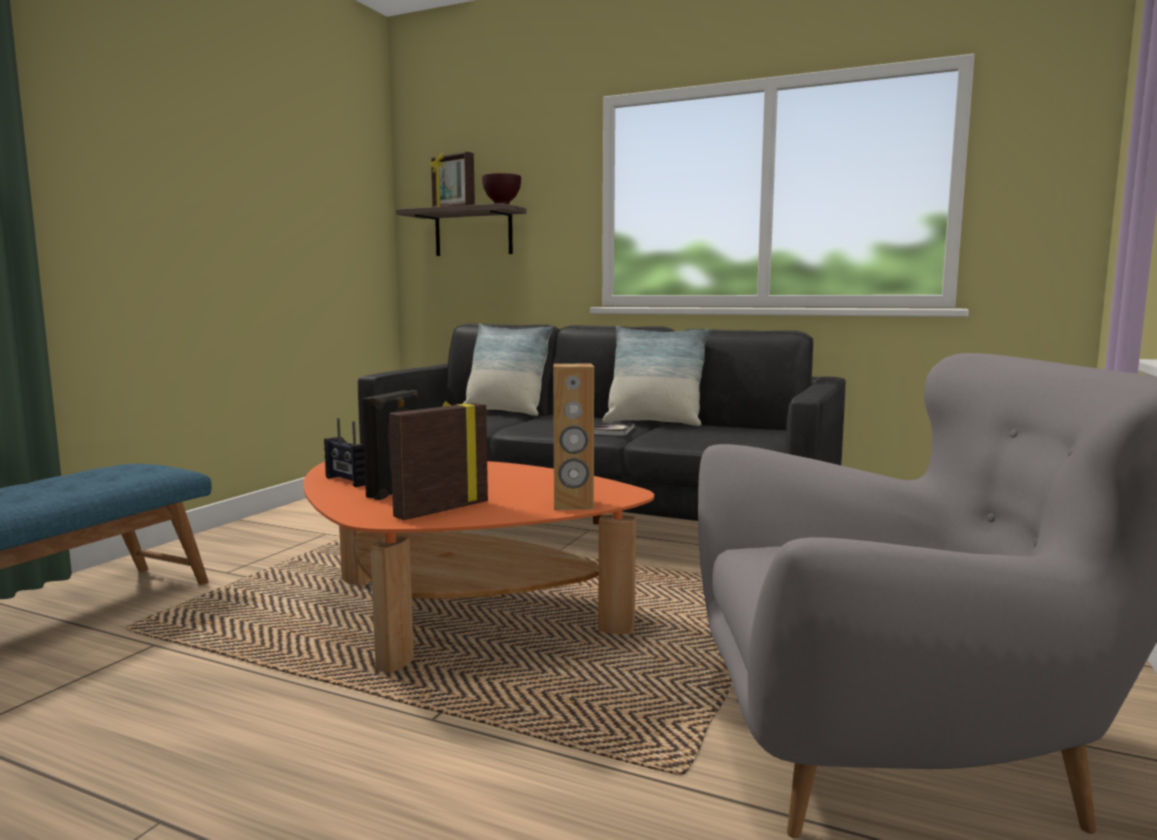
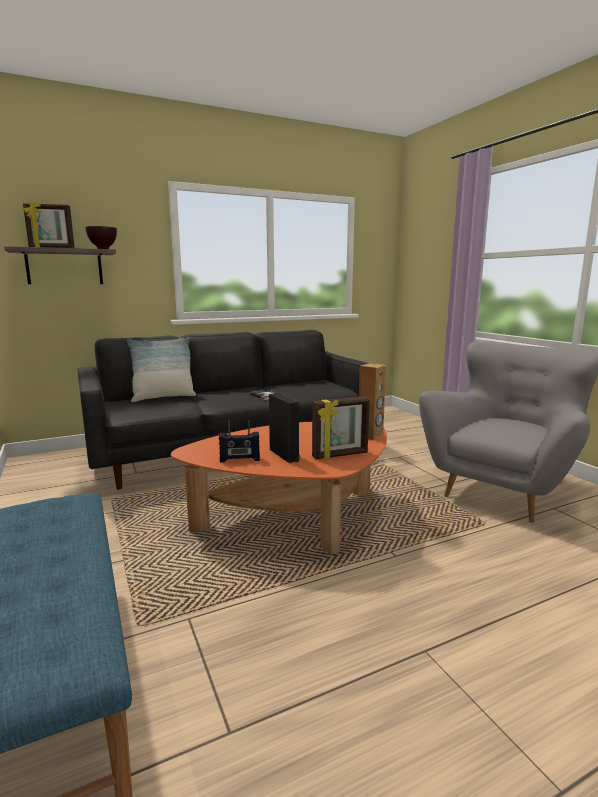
camera: 50 degrees left, 5 degrees up
(441, 510) = (340, 455): picture frame -> picture frame turned 105 degrees counterclockwise
(654, 422) = (262, 387): pillow -> none

